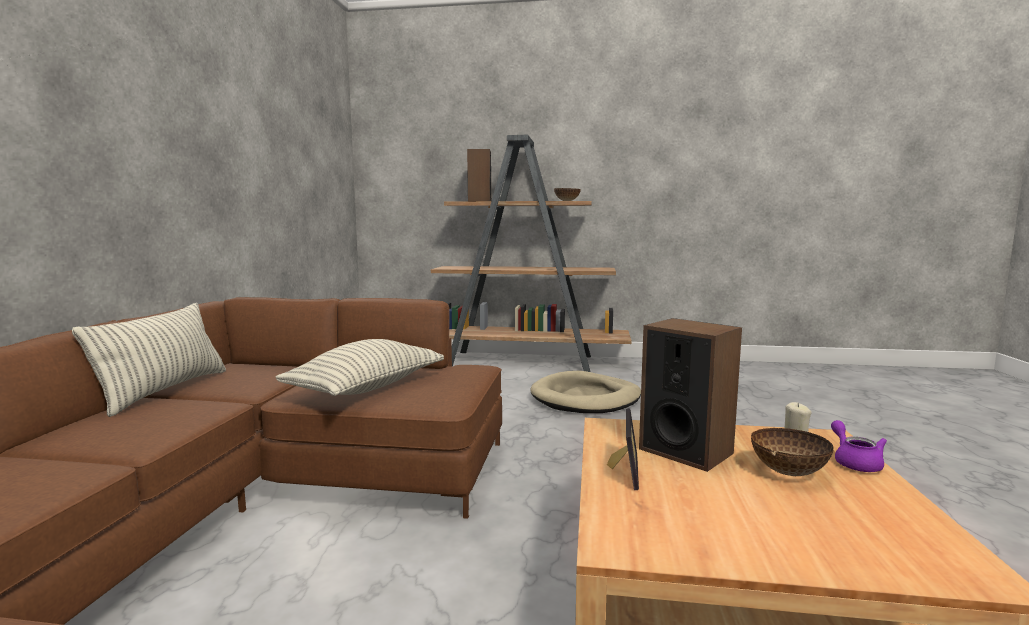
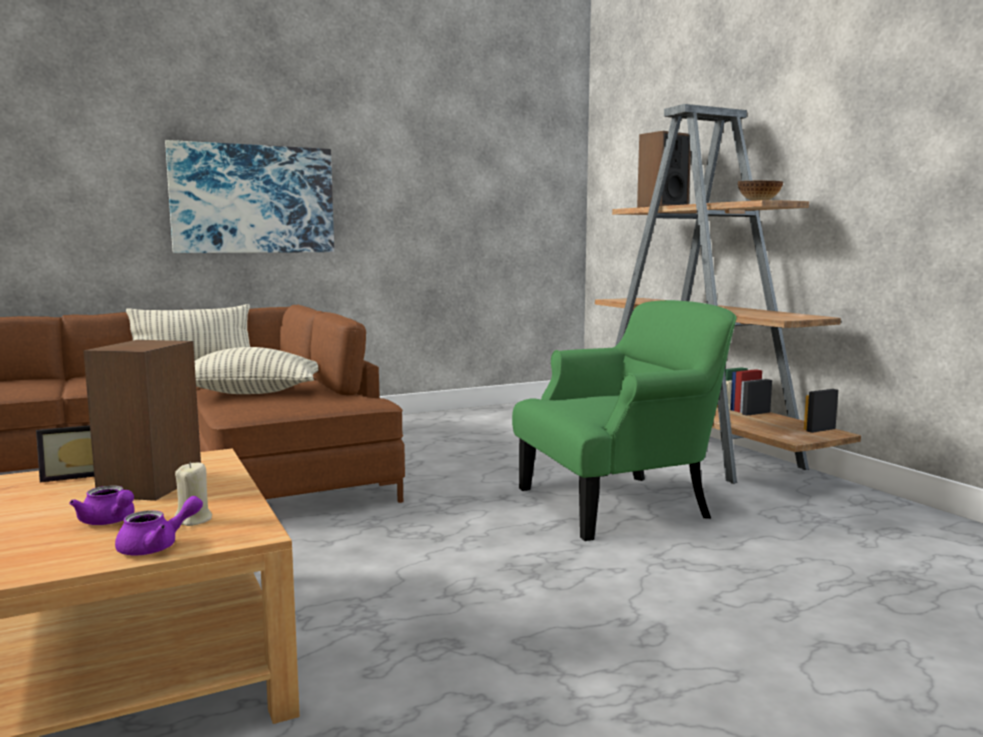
camera: 55 degrees right, 0 degrees up
(151, 177) = (253, 199): none -> picture
(586, 398) = (618, 503): beige dog bed -> green armchair
(787, 472) = (109, 522): bowl -> purple teapot

